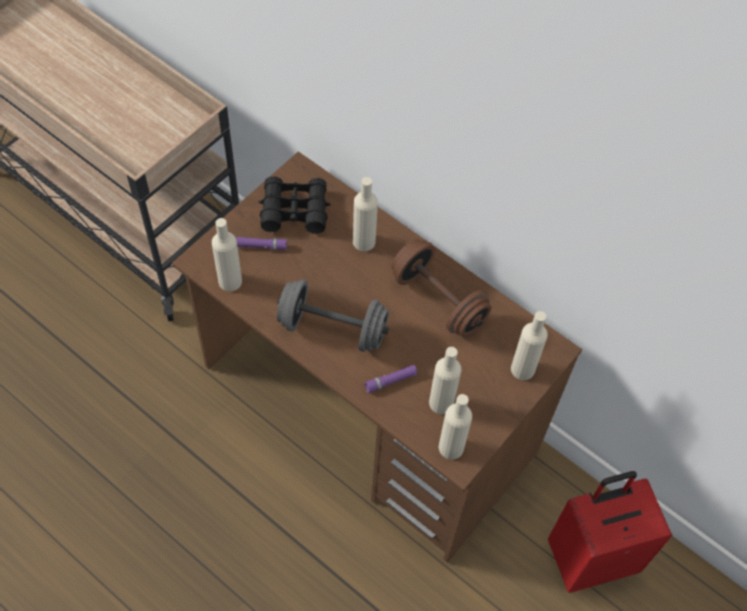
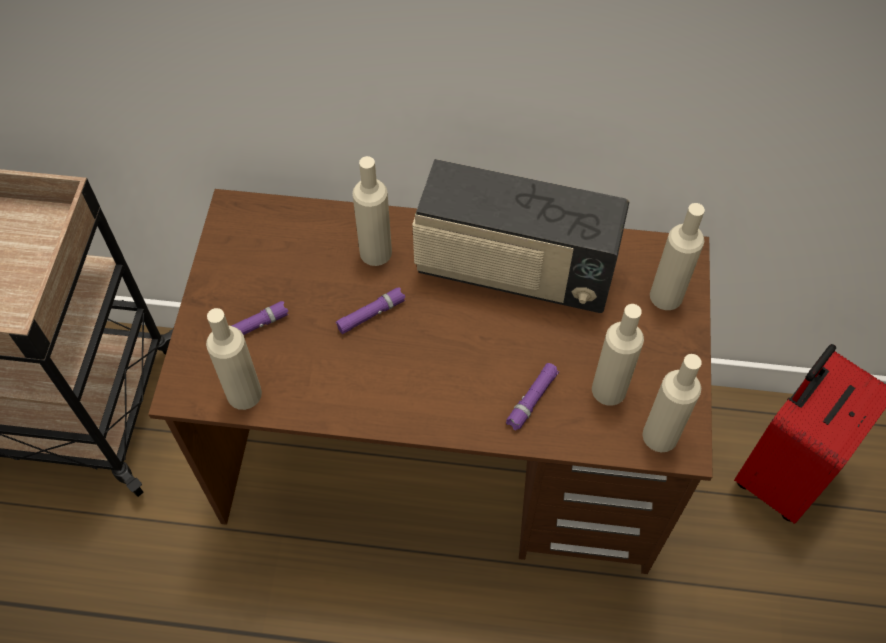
camera: 30 degrees left, 0 degrees up
(294, 210) = (262, 261): black binoculars -> none
(333, 328) = (416, 377): grey dumbbell -> none
(334, 277) = (371, 314): none -> purple flashlight
(438, 300) = (514, 272): brown dumbbell -> radio

